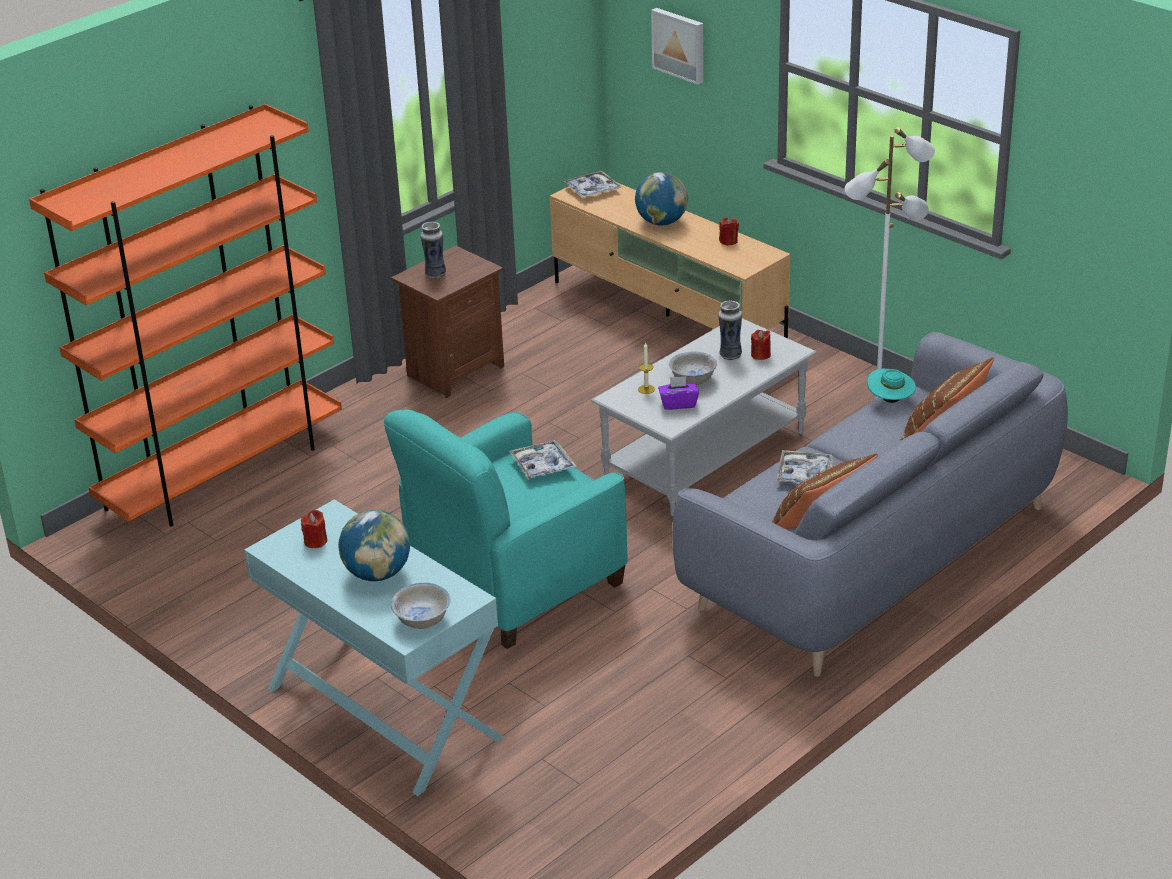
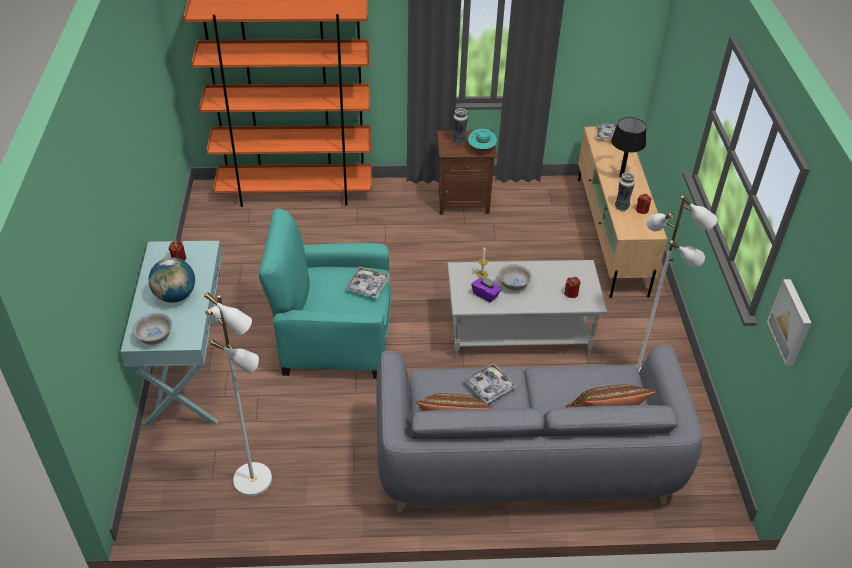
camera: 40 degrees right, 10 degrees up
(628, 753) = (254, 479): none -> white floor lamp
(661, 222) = (621, 176): globe -> black table lamp
(679, 44) = (683, 67): picture -> picture (791, 322)
(730, 355) = (554, 282): vase -> vase (621, 206)
(890, 400) = (604, 372): turquoise hat -> turquoise hat (481, 148)

